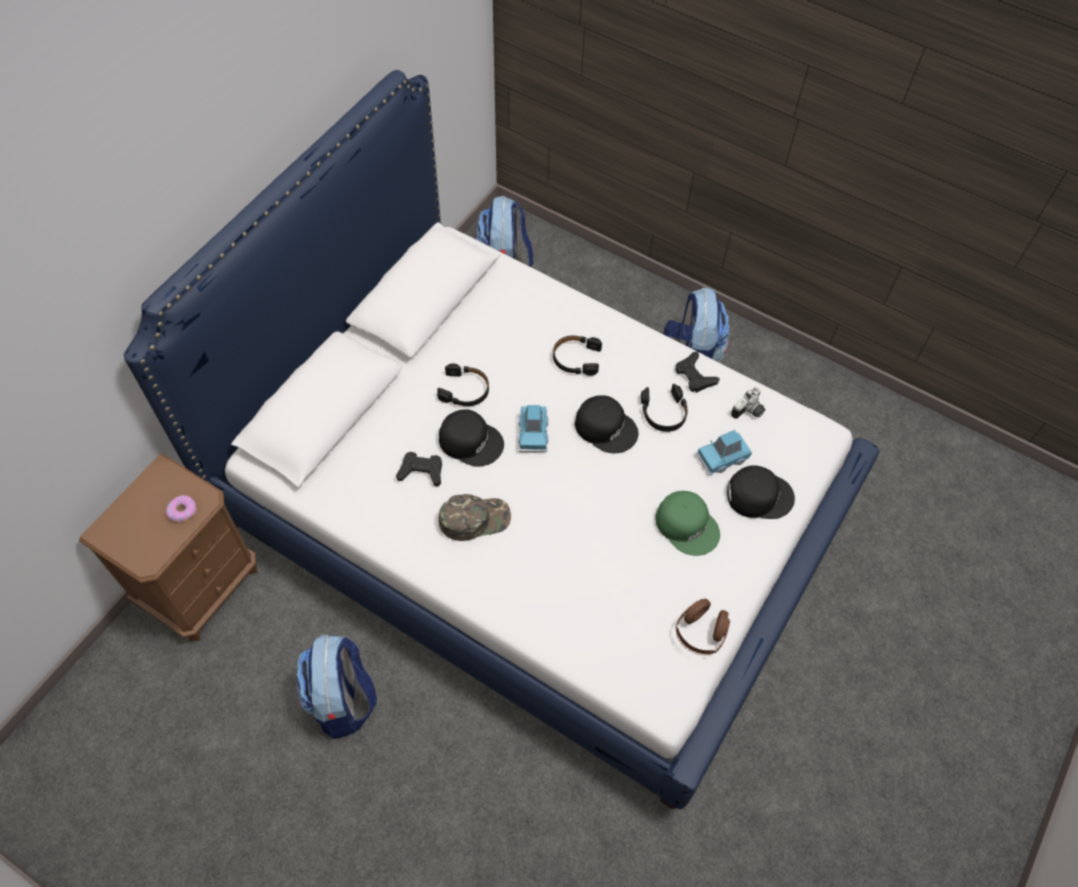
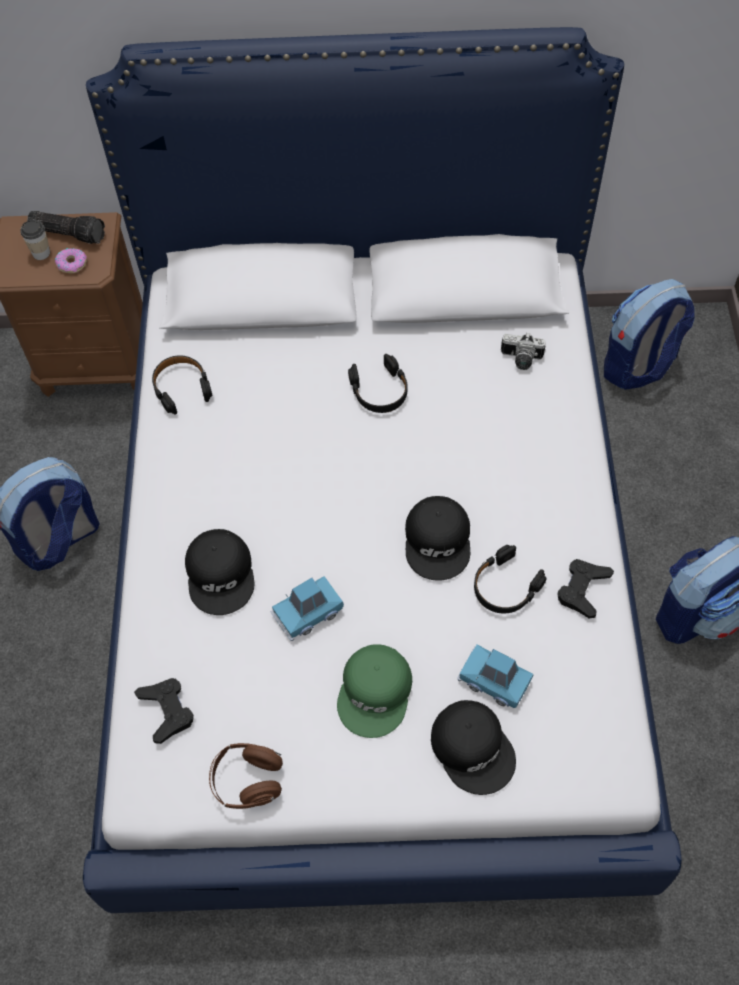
camera: 60 degrees right, 0 degrees up
(148, 496) = (69, 233): none -> flashlight
(149, 527) = (41, 253): none -> cup
(421, 471) = (257, 413): black game controller -> black game controller (167, 711)
(471, 440) = (323, 432): black cap -> black cap (221, 574)
(474, 518) = (236, 489): green cap -> none
(533, 433) = (375, 479): blue toy car -> blue toy car (308, 612)
(576, 358) = (503, 462): black headphones -> black headphones (181, 387)
(749, 411) = (582, 675): camera -> camera (521, 360)

